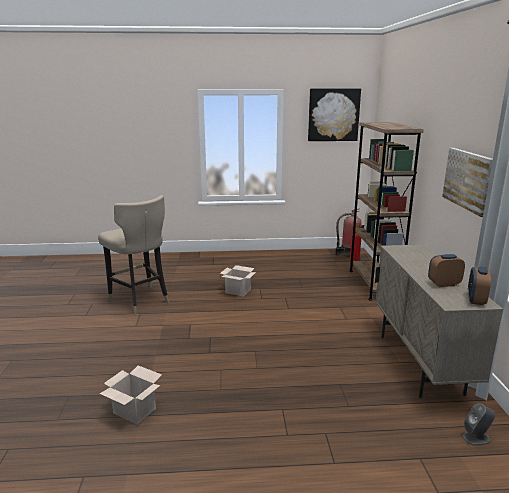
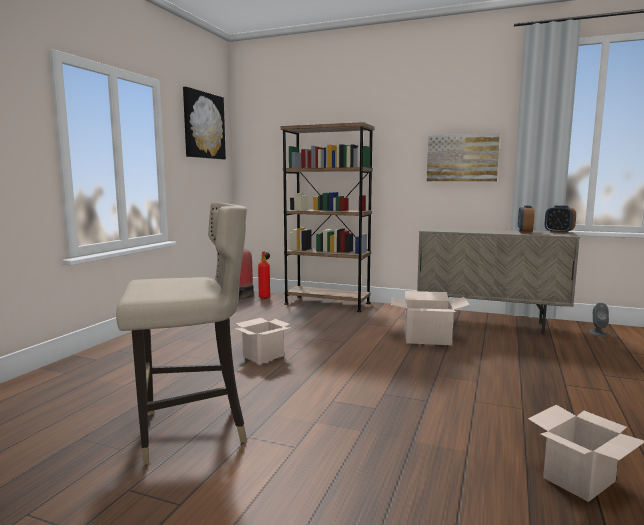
camera: 65 degrees left, 10 degrees down
(333, 337) = (427, 338): none -> cardboard box

